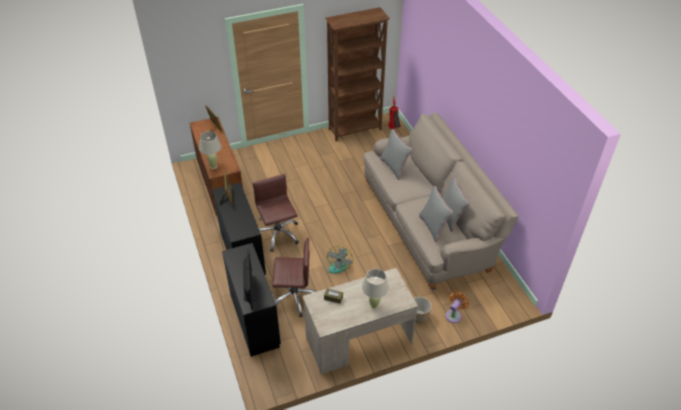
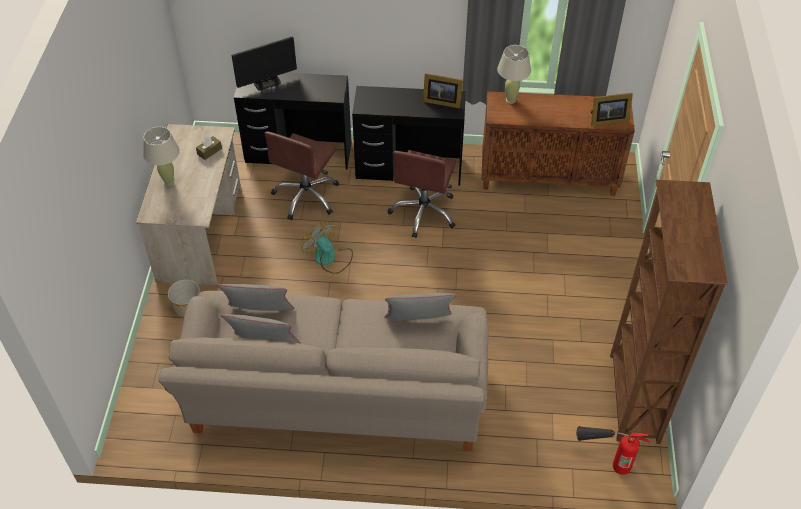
camera: 115 degrees right, 5 degrees up
(250, 292) = (267, 82): monitor -> monitor turned 45 degrees counterclockwise
(278, 234) = (424, 212): brown office chair -> brown office chair turned 105 degrees clockwise
(454, 315) = (160, 347): orange fan -> none

